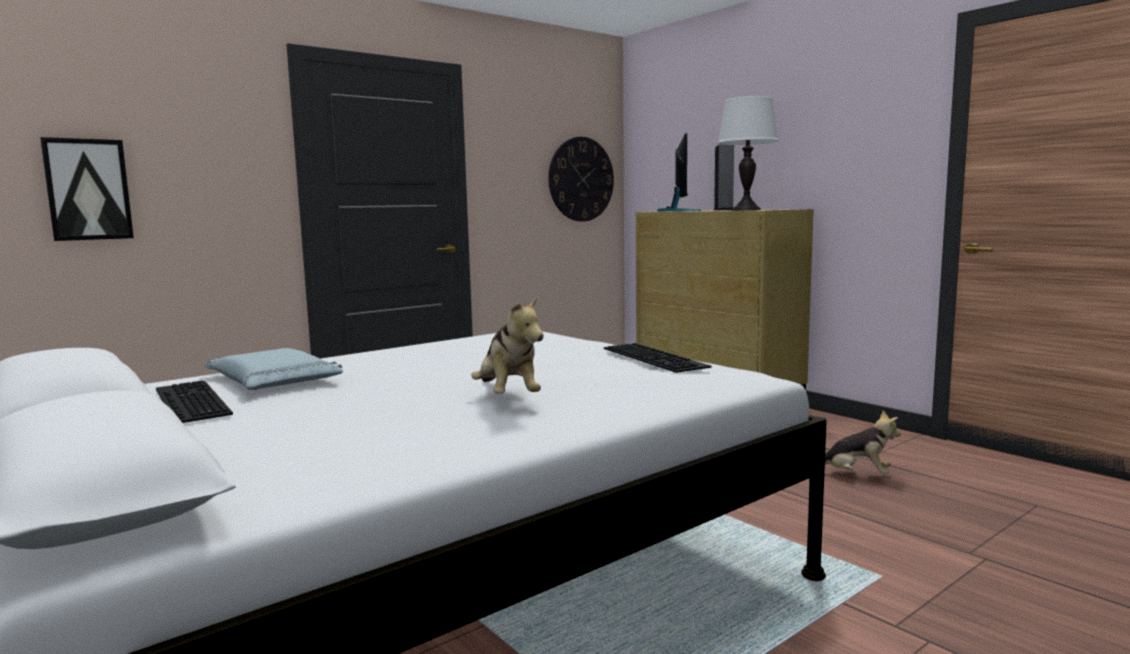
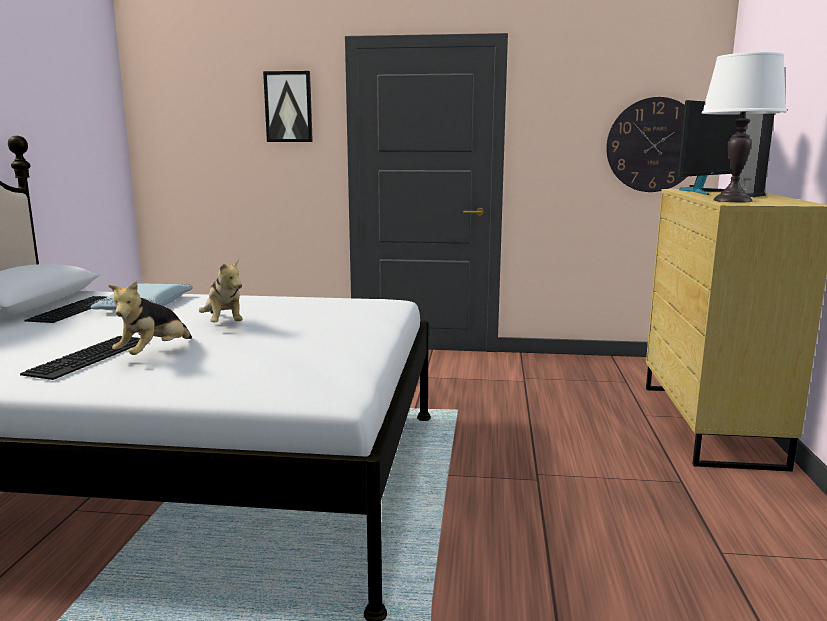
camera: 45 degrees right, 5 degrees up
(88, 189) = (211, 155): picture -> picture (288, 107)
(656, 357) = (339, 353): keyboard -> keyboard (91, 357)
(856, 475) = (660, 562): plush toy -> plush toy (224, 323)

